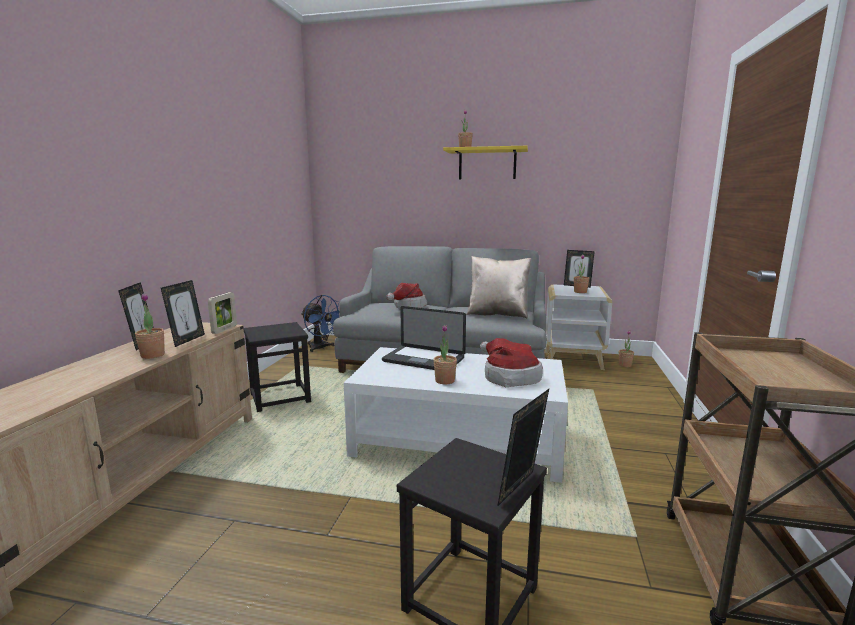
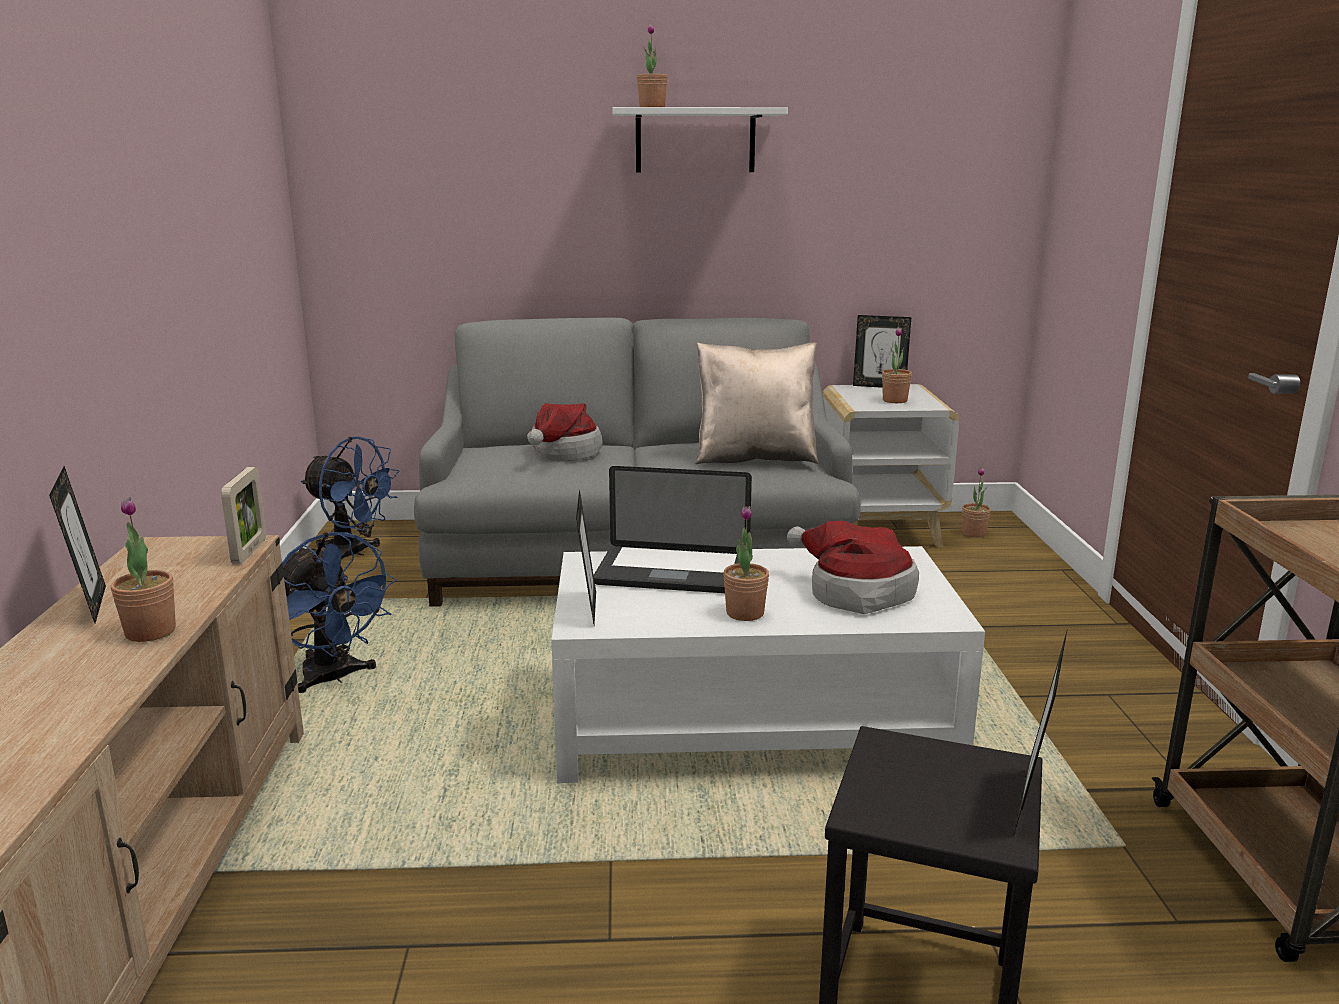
camera: 15 degrees left, 5 degrees up
(187, 340) = (190, 586): picture frame -> picture frame (588, 609)
(280, 398) = (334, 678): black stool -> blue fan
(487, 164) = (695, 141): yellow shelf -> white shelf

